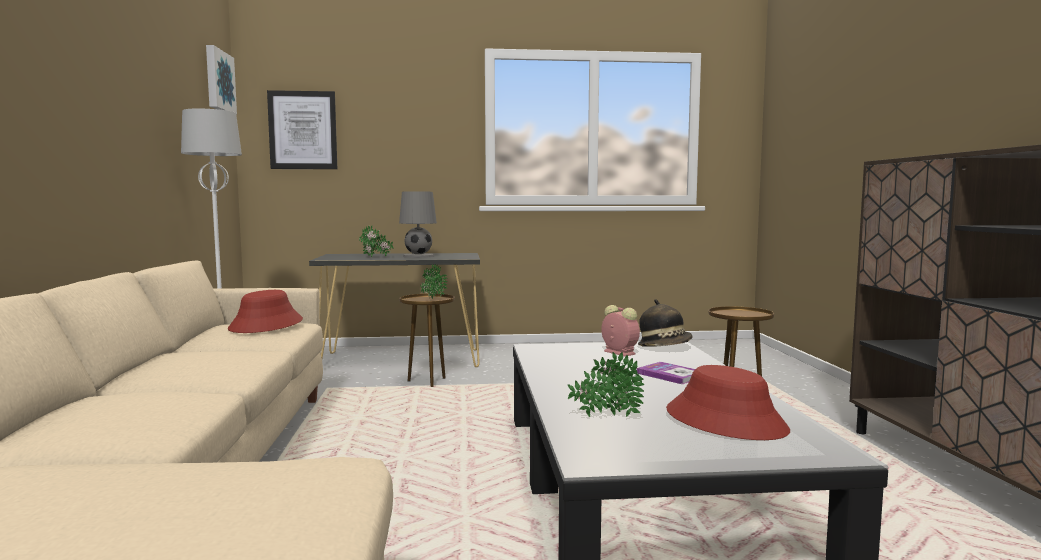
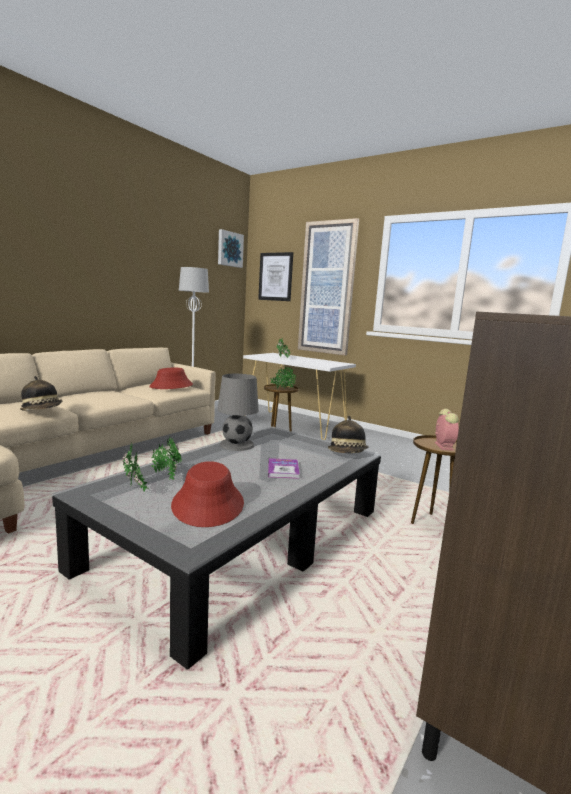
camera: 40 degrees right, 5 degrees up
(195, 399) = (42, 410): none -> hat
(402, 360) = (294, 425): black console table -> white console table
(404, 147) = (327, 288): none -> picture
(418, 256) = (307, 361): grey table lamp -> grey table lamp (236, 445)
(618, 352) = (305, 447): alarm clock -> alarm clock (443, 446)
(628, 438) = (135, 489): none -> potted plant

